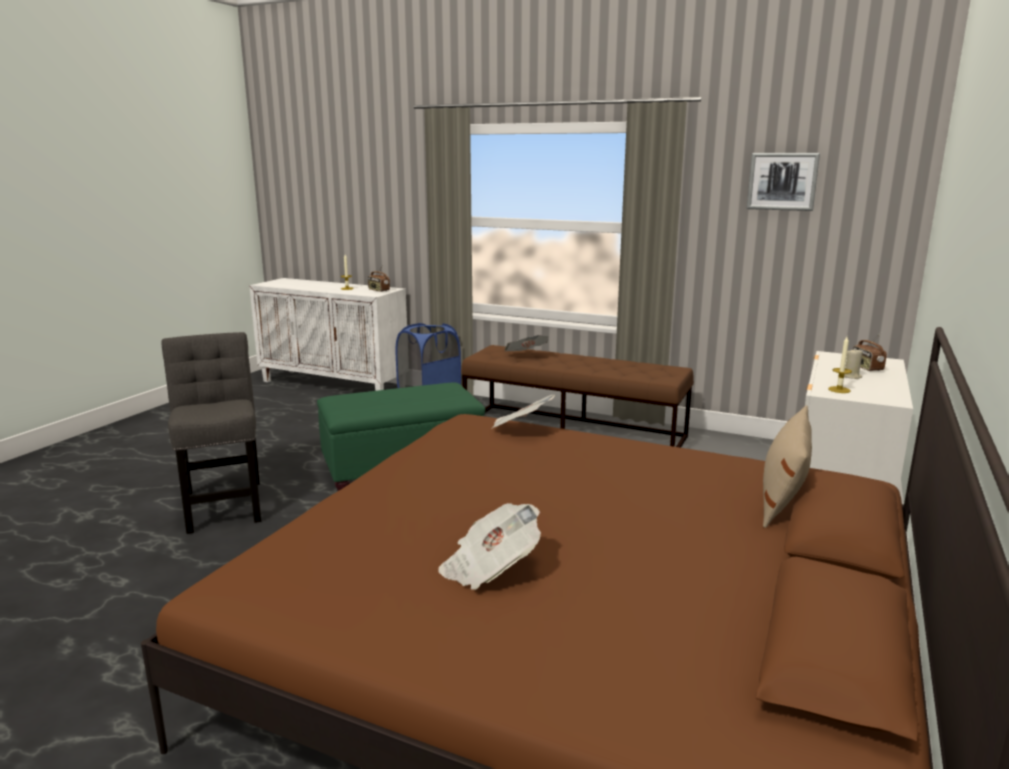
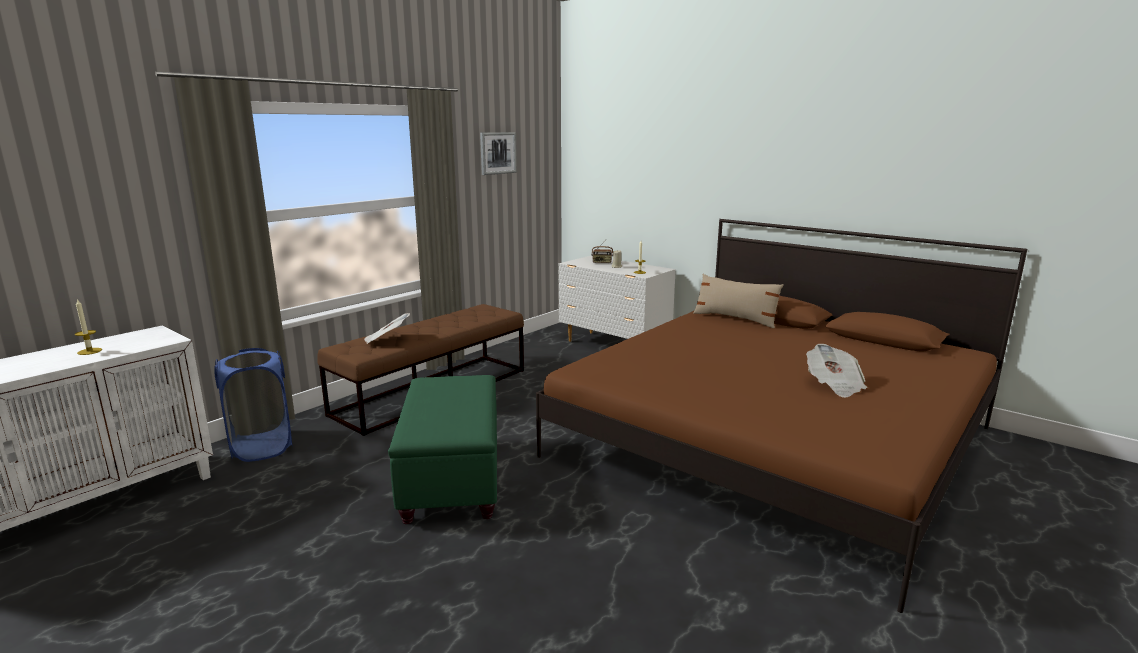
camera: 75 degrees left, 0 degrees up
(223, 503) = (457, 606): grey chair -> none
(378, 290) = (147, 337): radio -> none
(521, 428) = (612, 355): newspaper -> none

